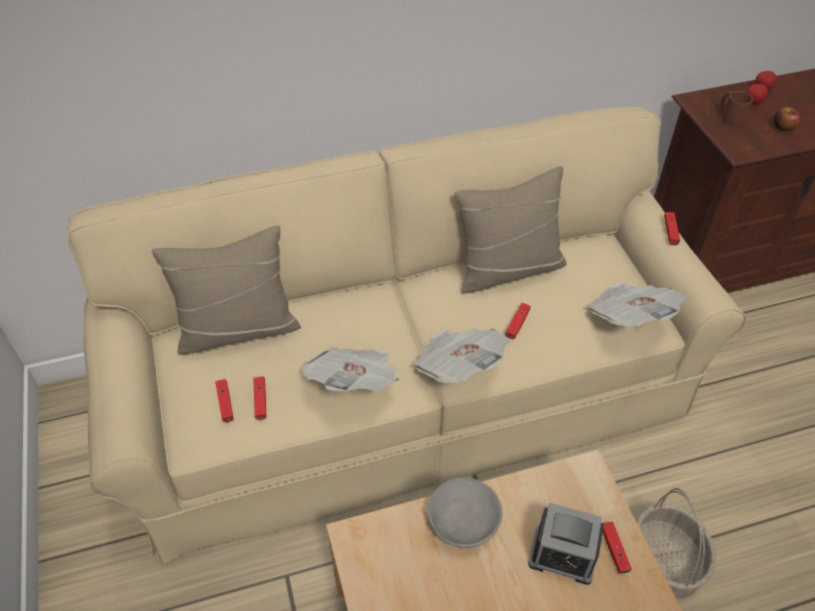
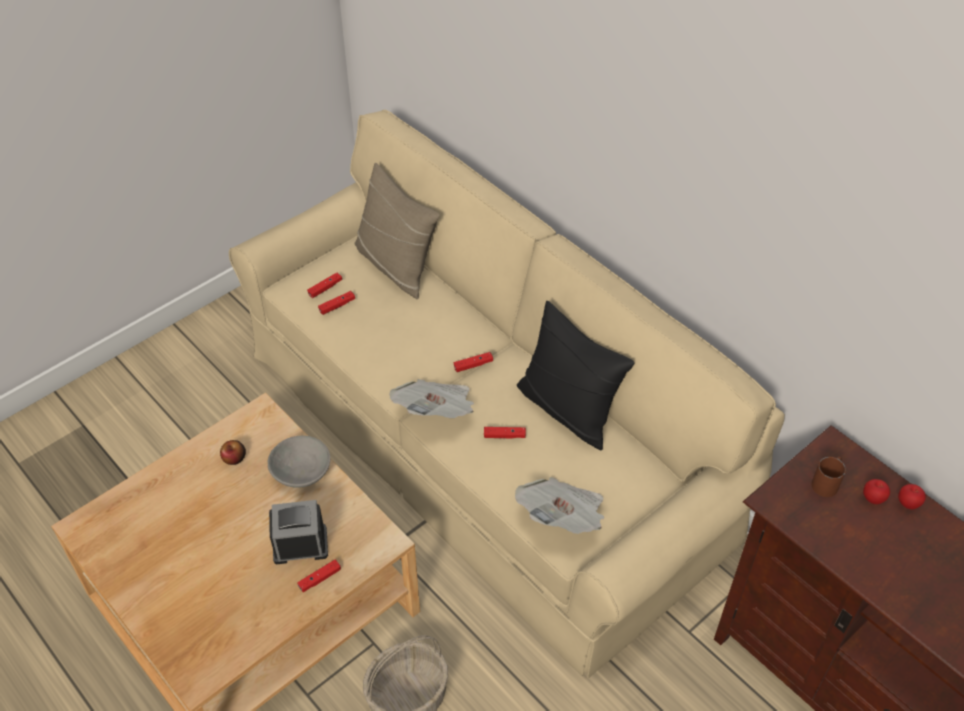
camera: 65 degrees right, 0 degrees up
(355, 382) = (382, 352): newspaper -> none
(508, 269) = (568, 409): beige pillow -> black pillow
(562, 555) = (300, 544): alarm clock -> alarm clock turned 90 degrees clockwise
(670, 231) = (687, 514): red game controller -> red game controller (473, 365)
(783, 127) = (848, 535): apple -> apple (234, 458)

